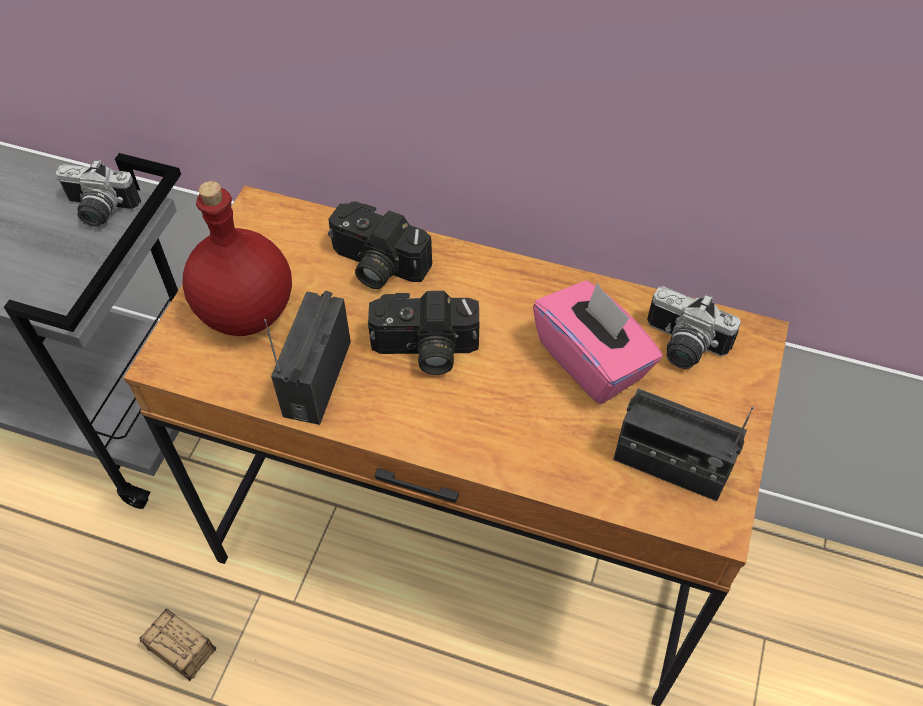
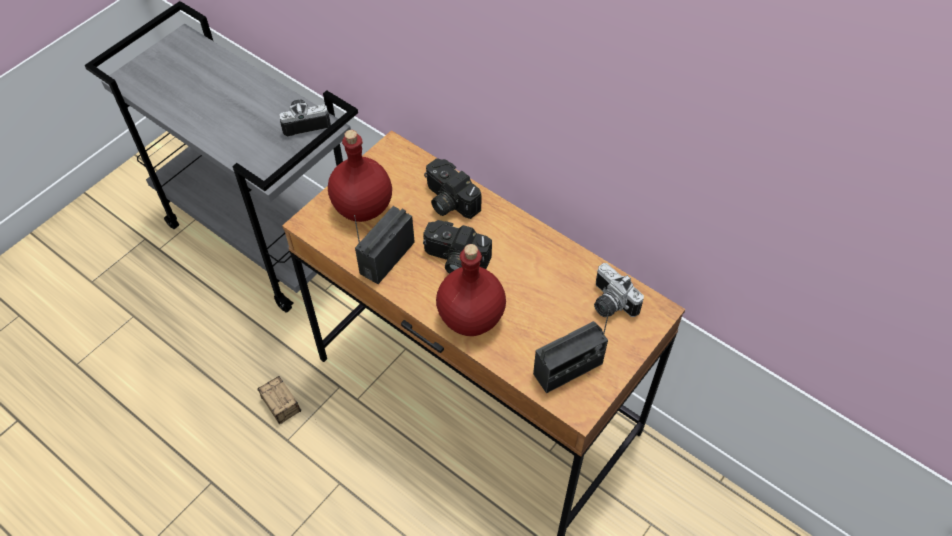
camera: 20 degrees right, 0 degrees up
(99, 211) = (305, 122): camera -> camera turned 135 degrees clockwise
(490, 430) = (472, 317): none -> red bottle
(592, 360) = (551, 295): pink tissue box -> none
(670, 464) = (568, 369): radio -> radio turned 75 degrees counterclockwise

